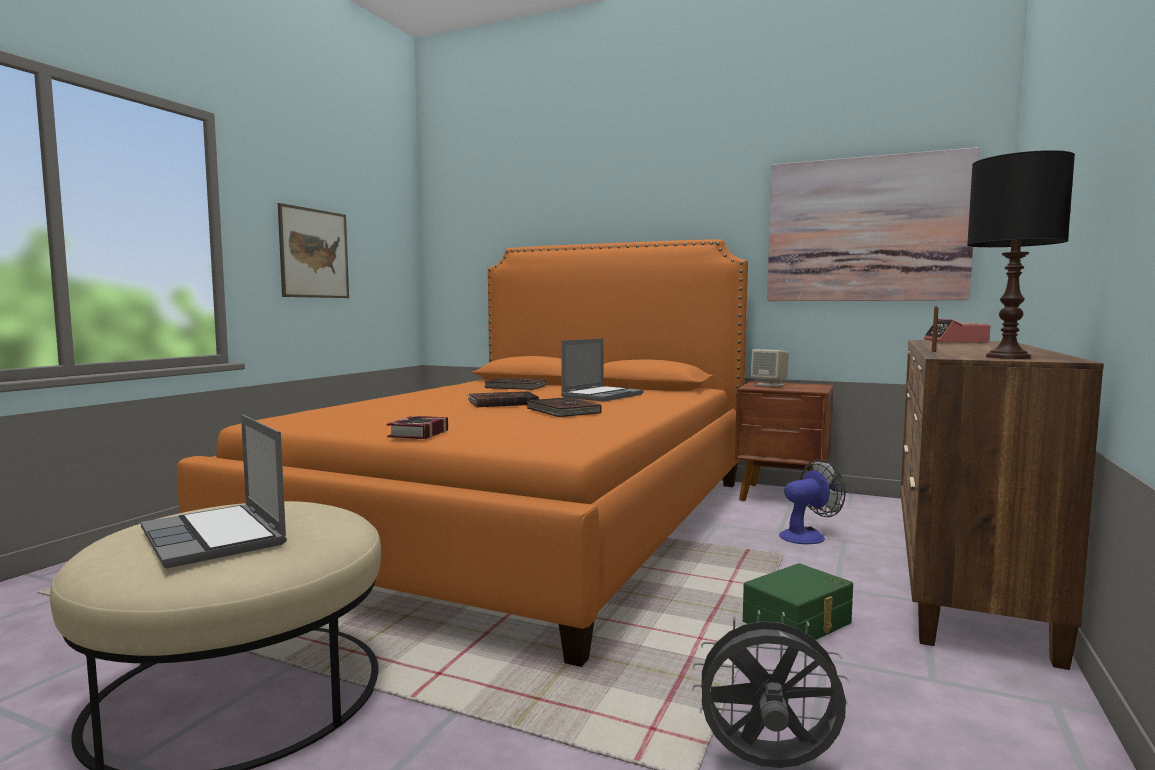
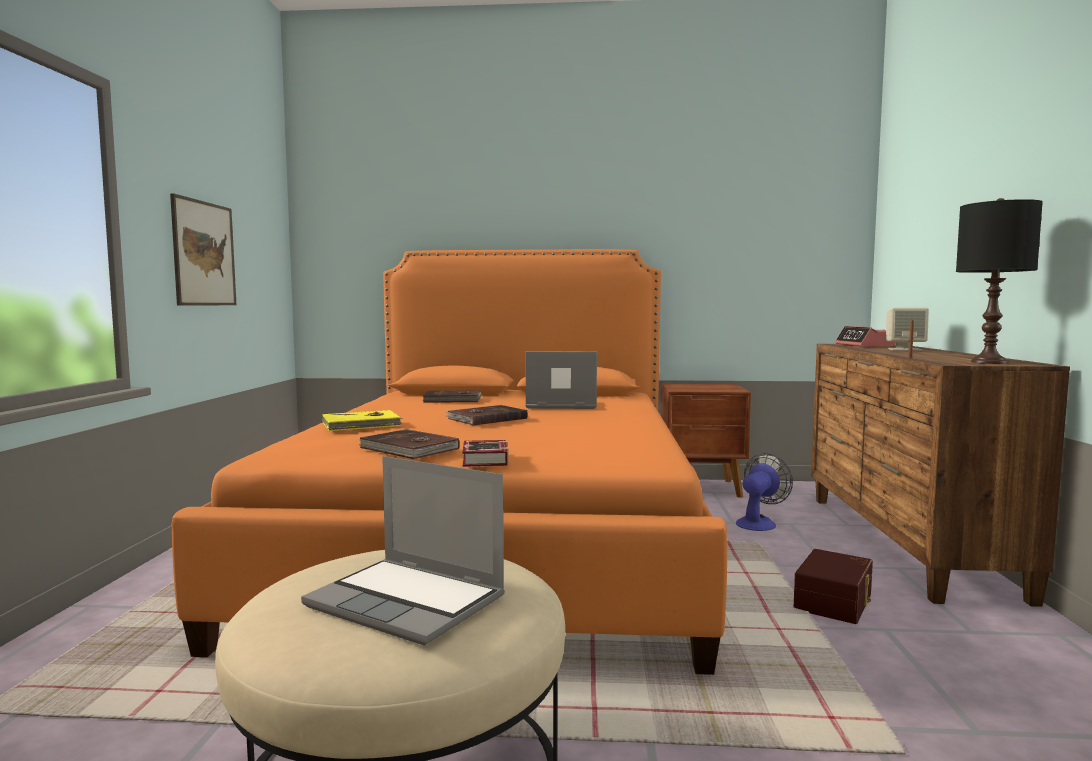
camera: 20 degrees left, 0 degrees up
(386, 401) = (362, 424): none -> yellow book
(562, 411) = (564, 424): brown book -> brown book (408, 449)
(602, 395) = (560, 405): laptop -> laptop turned 105 degrees counterclockwise
(767, 766) = (942, 728): grey fan -> none
(769, 385) = (688, 386): beige speaker -> beige speaker (905, 349)
(799, 623) = (835, 602): green storage box -> brown storage box
(866, 229) = (761, 245): picture -> none

